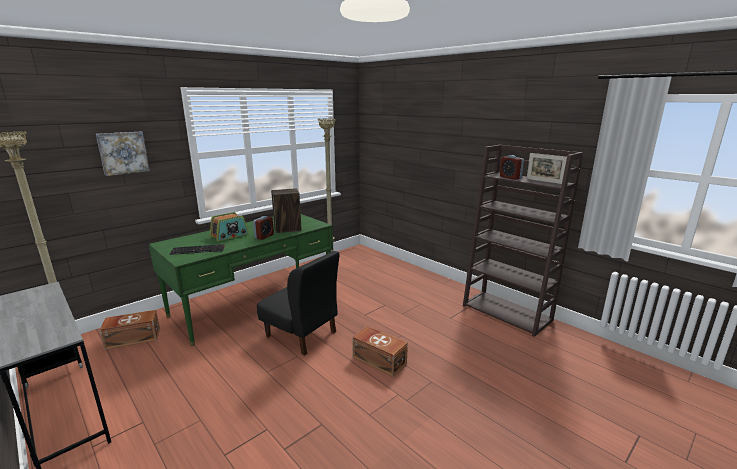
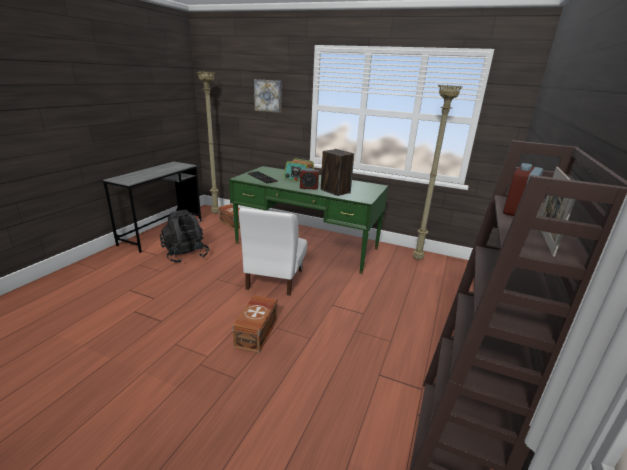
camera: 65 degrees right, 5 degrees up
(177, 391) = (186, 255): none -> black backpack
(301, 334) = (274, 279): black chair -> white chair

